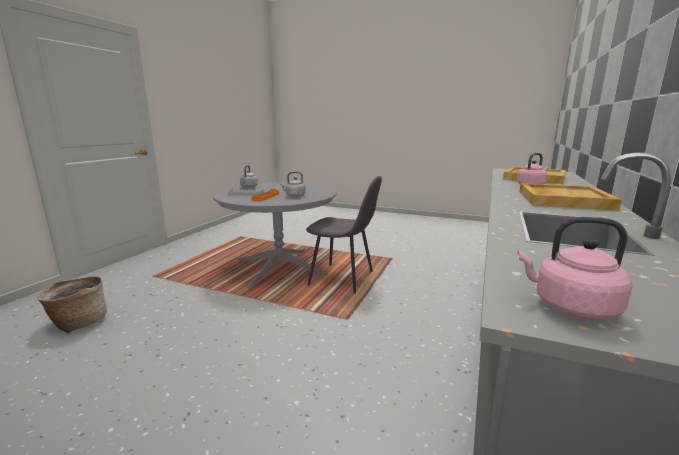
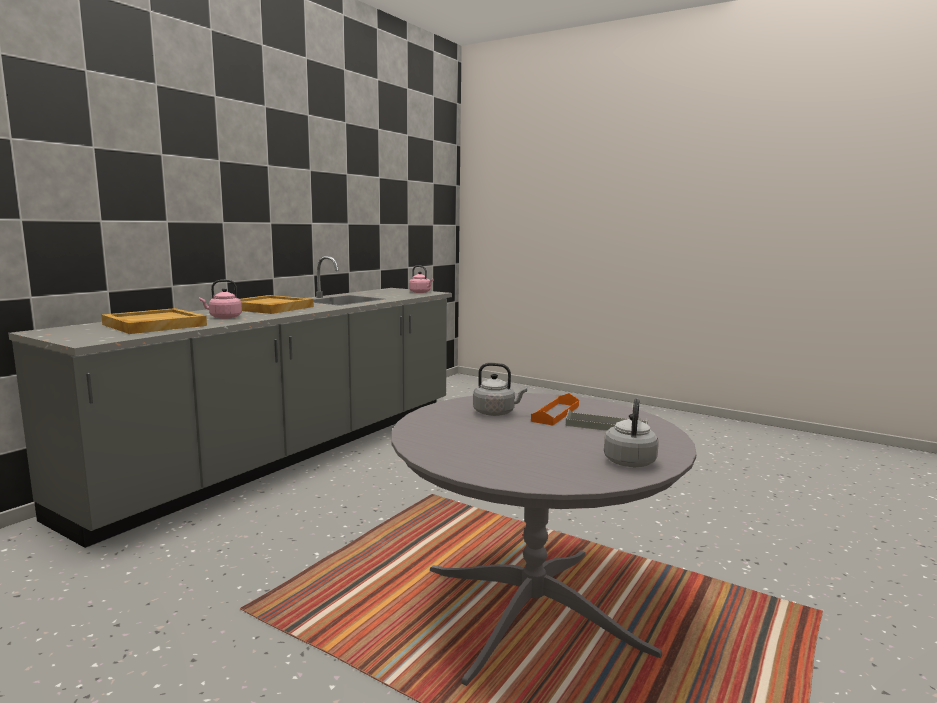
camera: 170 degrees left, 5 degrees down
(79, 323) = (792, 524): basket -> none
(343, 279) = (402, 558): grey chair -> none

